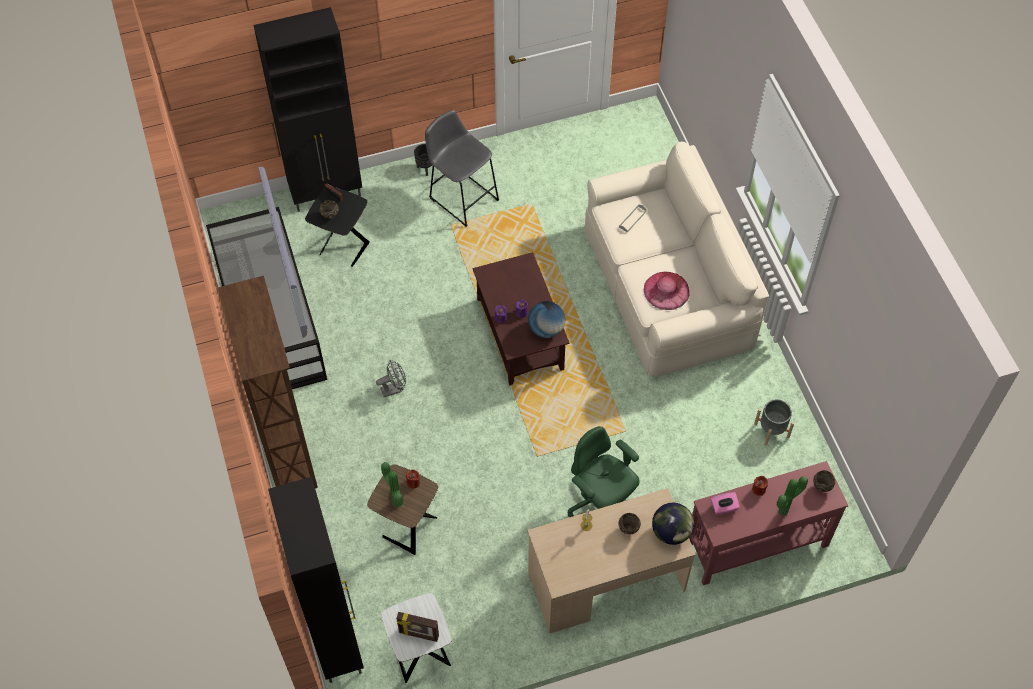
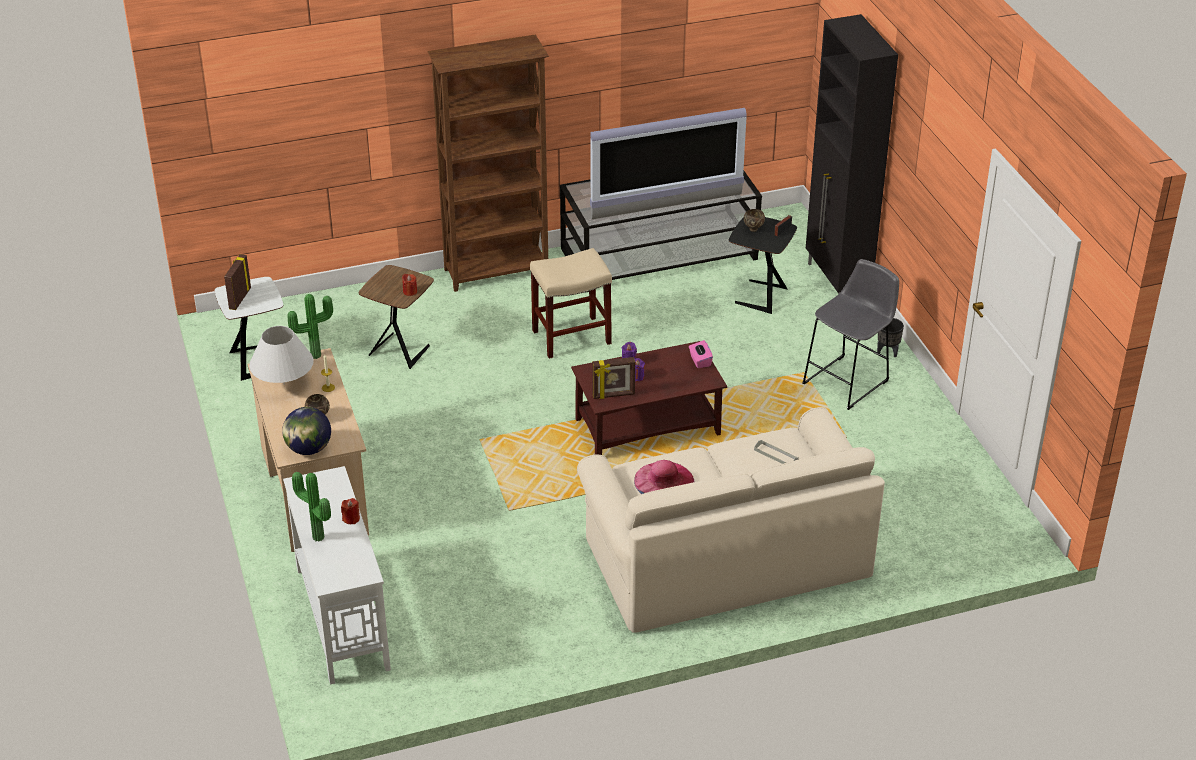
camera: 90 degrees right, 20 degrees down
(336, 640) = (283, 309): black cabinet -> none
(394, 389) = (572, 337): grey fan -> beige stool
(395, 504) = (386, 281): potted plant -> potted plant (315, 354)
(546, 329) = (613, 395): globe -> picture frame
(582, 562) = (284, 384): none -> white table lamp
(600, 503) = (414, 487): green office chair -> none
(724, 508) = (331, 489): pink tissue box -> pink tissue box (700, 361)
(755, 544) = (342, 616): red console table -> white console table
(772, 430) = (503, 642): grey planter -> none
(821, 486) = (347, 573): brown bowl -> none

